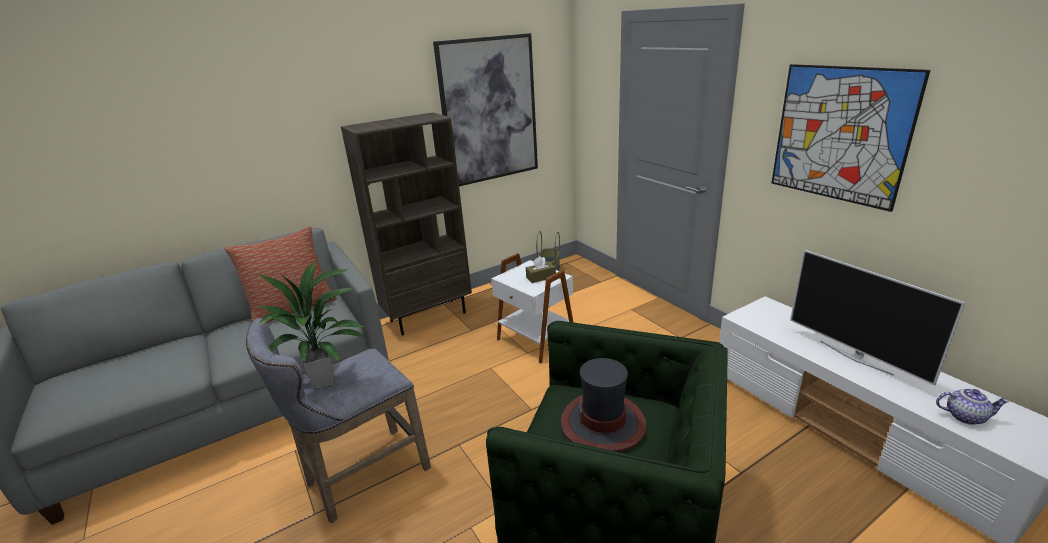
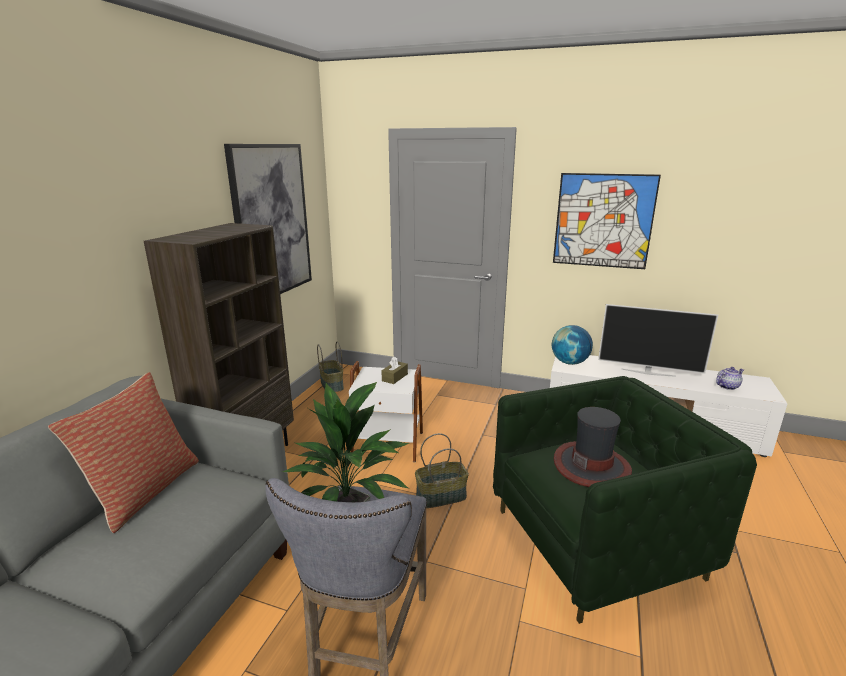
camera: 40 degrees left, 5 degrees down
(528, 401) = (441, 496): none -> basket
(759, 314) = (569, 362): none -> globe

